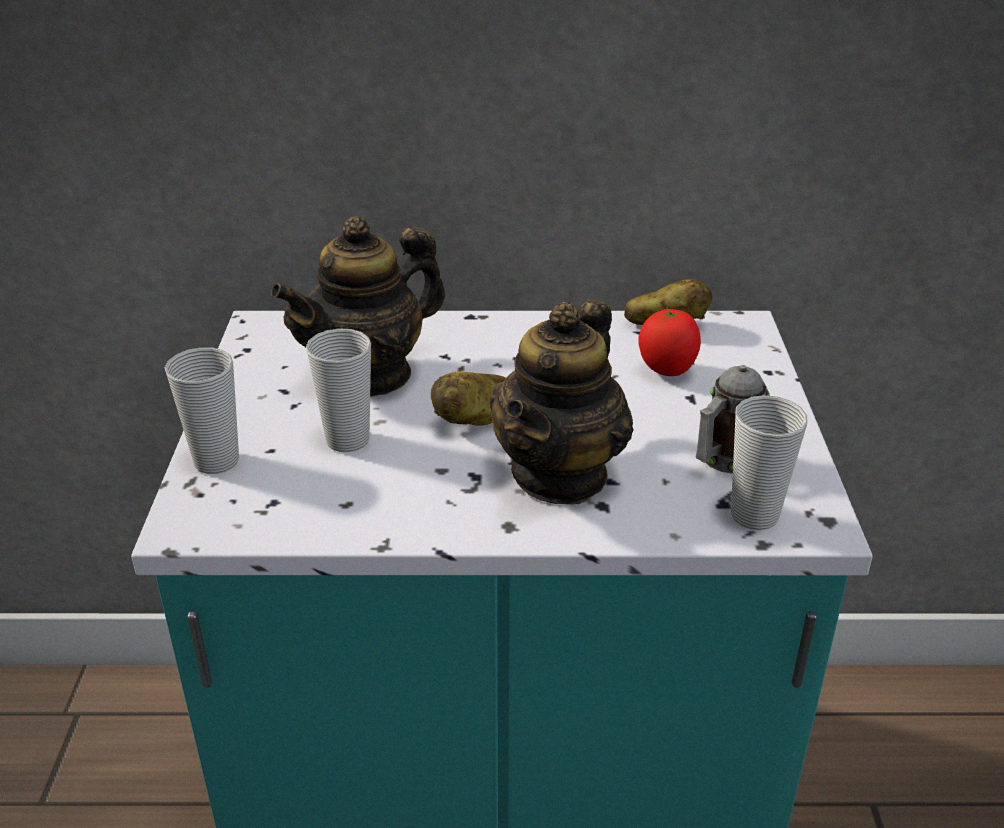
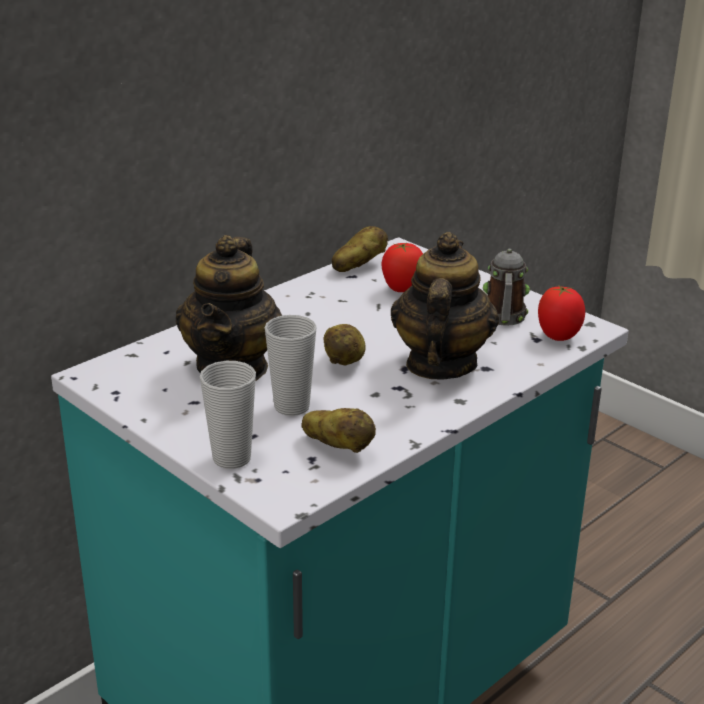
camera: 45 degrees left, 5 degrees down
(312, 505) = (338, 447): none -> potato
(560, 474) = (440, 364): teapot -> teapot turned 150 degrees counterclockwise
(754, 515) = (558, 337): cup -> tomato

